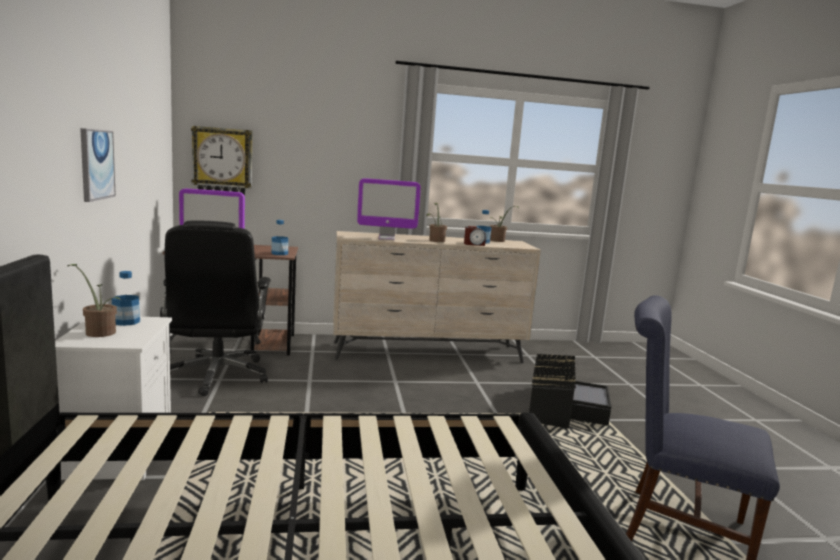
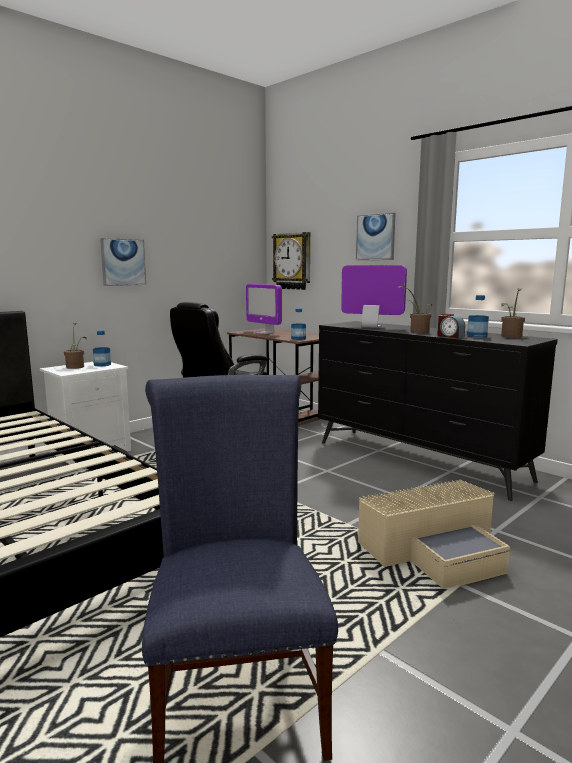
camera: 55 degrees right, 0 degrees up
(344, 147) = (375, 237): none -> picture
(386, 238) = (371, 327): monitor -> monitor turned 150 degrees clockwise
(428, 353) = (419, 461): beige dresser -> black dresser
(561, 407) = (435, 550): black storage box -> beige storage box

